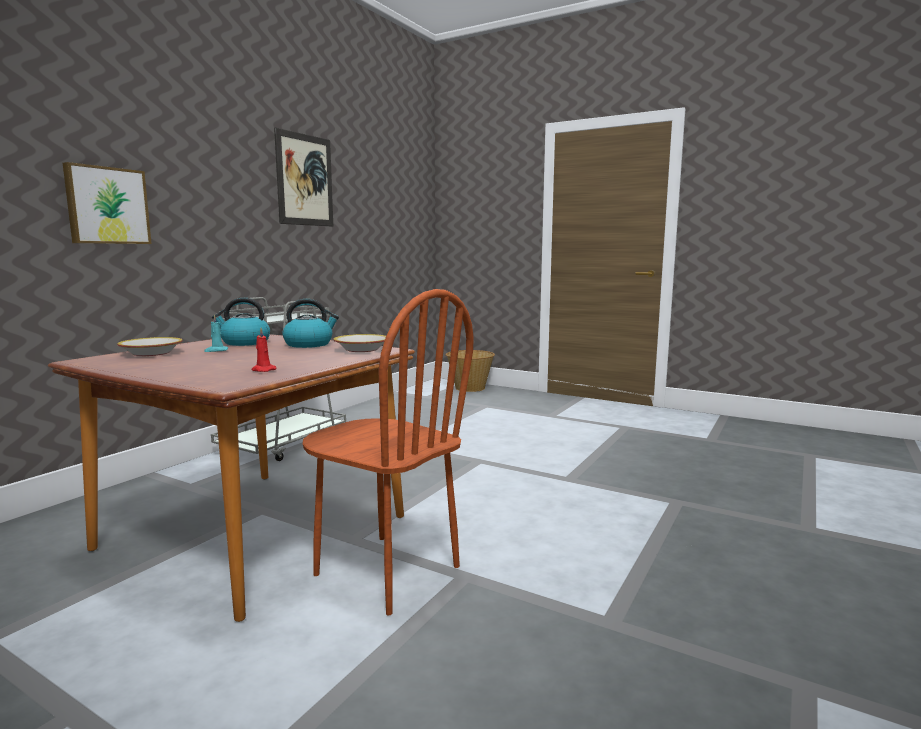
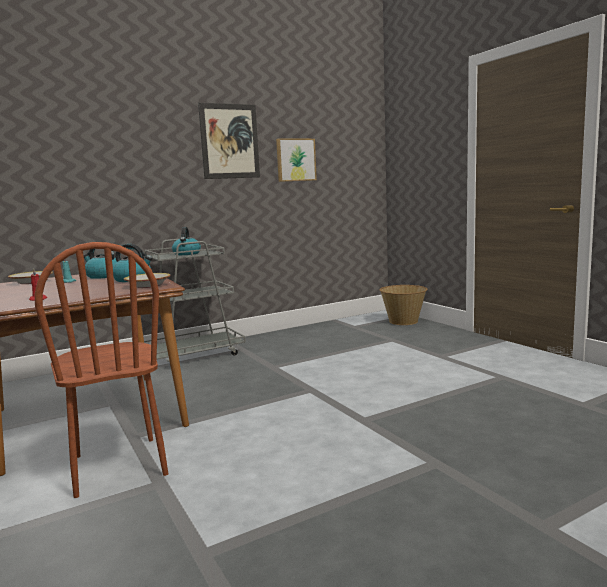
camera: 30 degrees right, 0 degrees up
(107, 206) = (56, 177): picture -> picture (295, 160)
(279, 316) = (187, 254): none -> kettle

